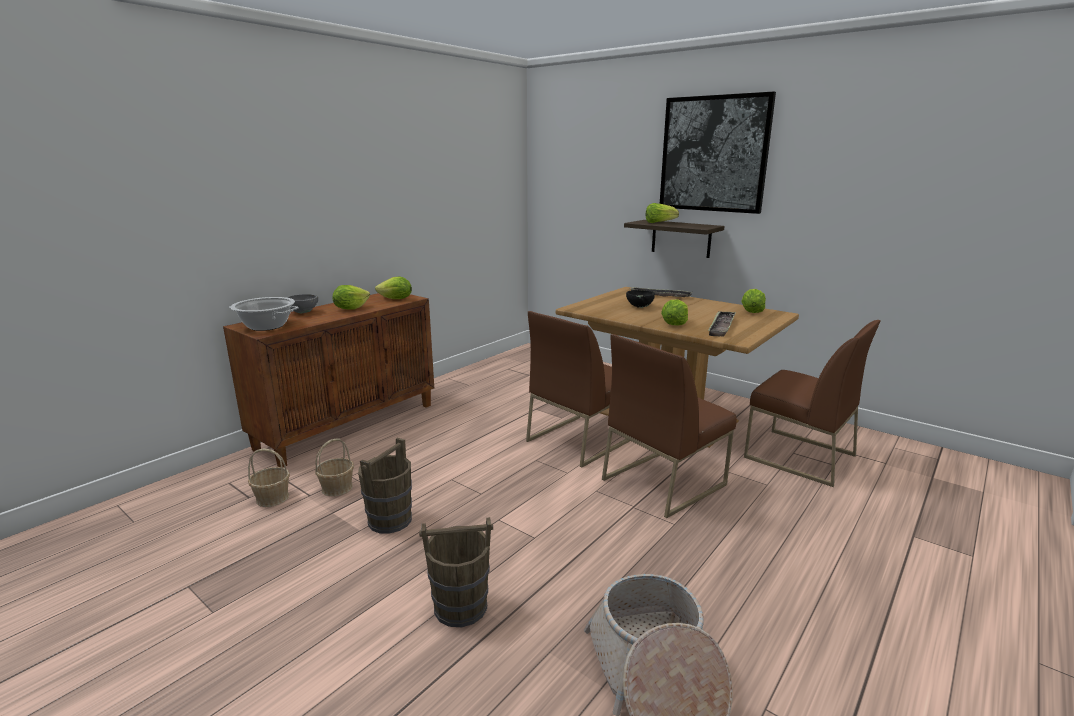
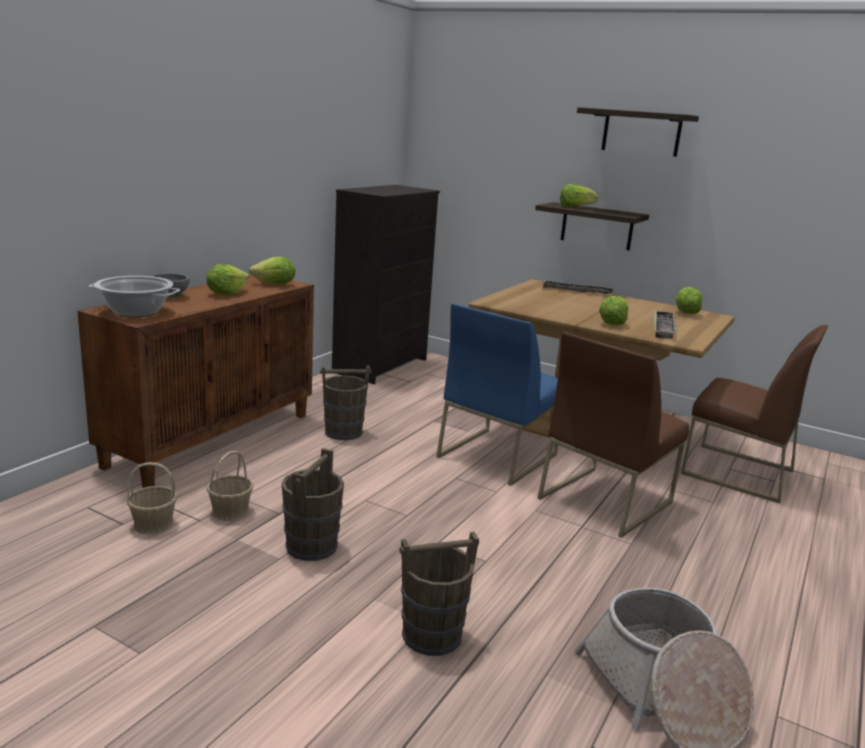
camera: 10 degrees left, 0 degrees up
(456, 419) = (344, 432): none -> brown bucket
(510, 362) = (382, 366): none -> black dresser
(579, 439) = (497, 455): brown chair -> blue chair
(639, 307) = (562, 303): black bowl -> none
(713, 154) = (641, 133): picture -> shelf

